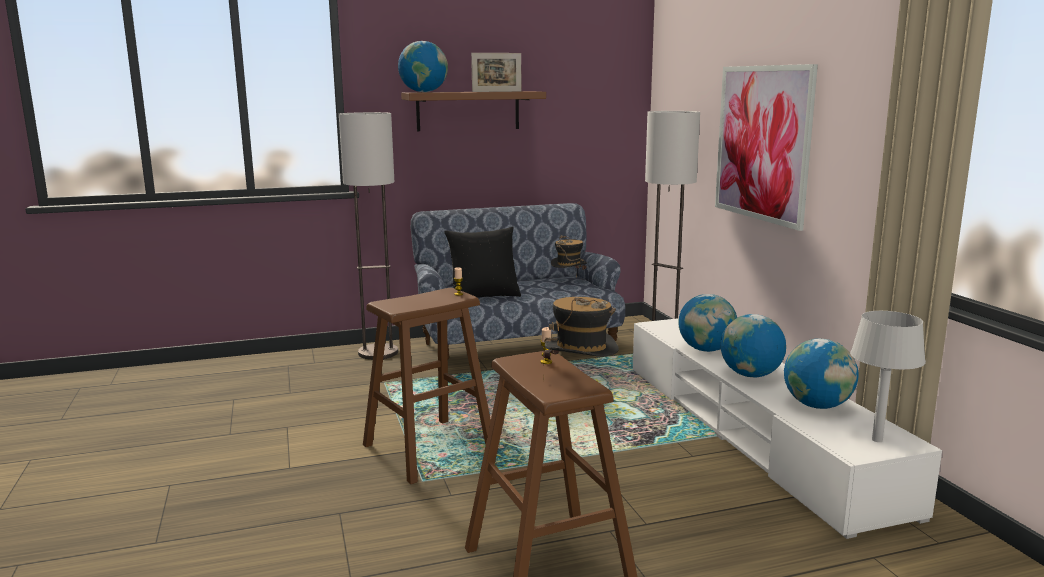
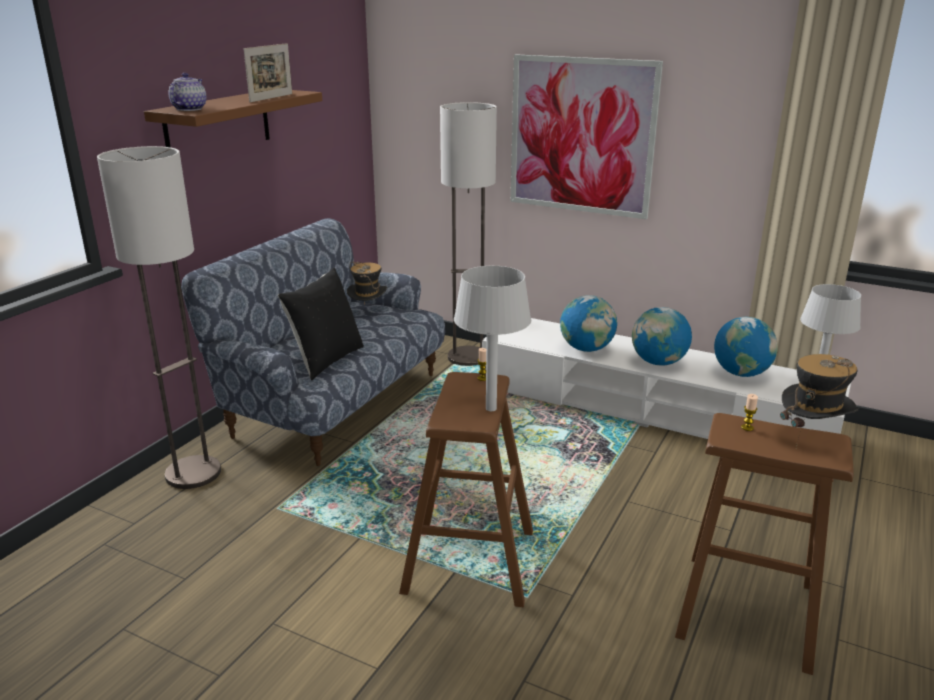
camera: 45 degrees left, 10 degrees up
(422, 306) = (491, 408): none -> grey table lamp
(424, 92) = (189, 109): globe -> teapot

